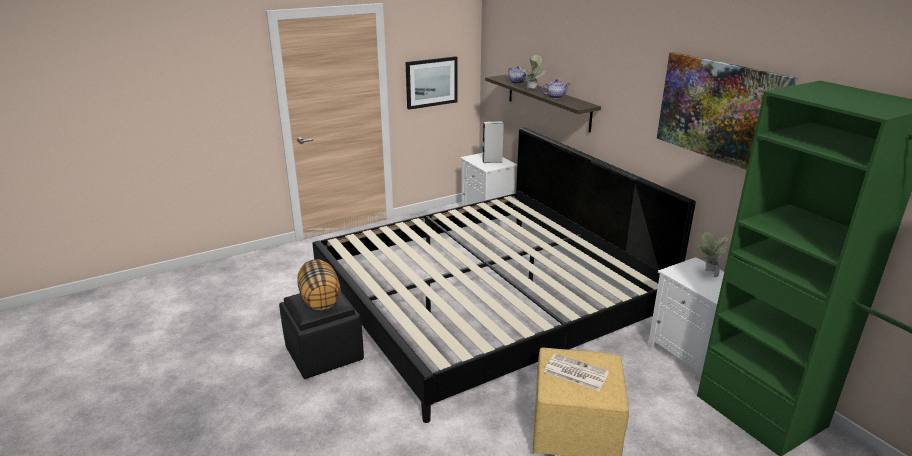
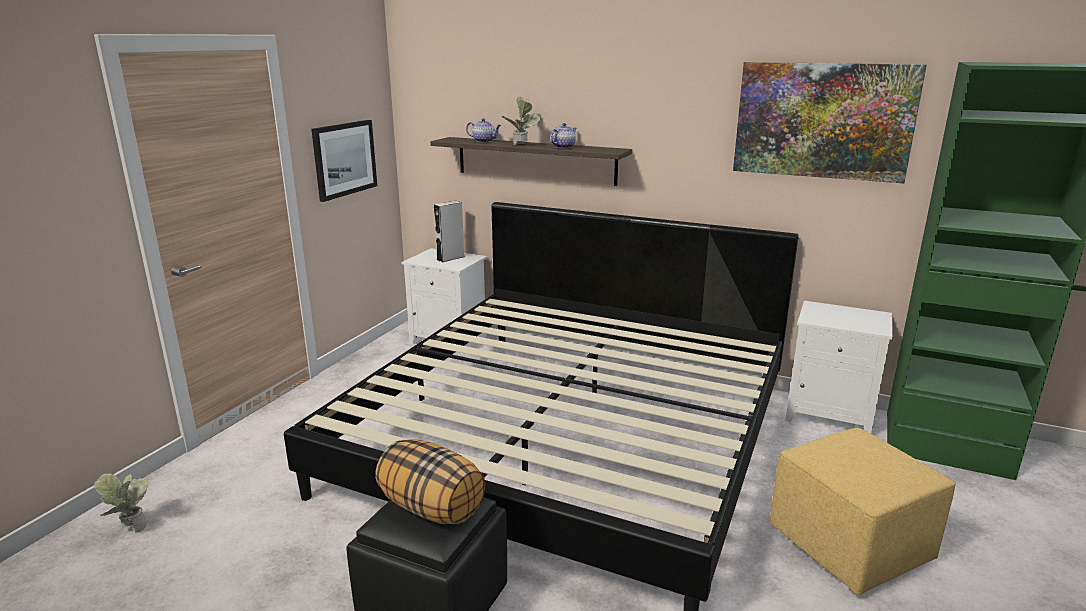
camera: 35 degrees left, 5 degrees down
(575, 372) = (859, 464): newspaper -> none
(707, 273) = (838, 311): potted plant -> potted plant (129, 528)

